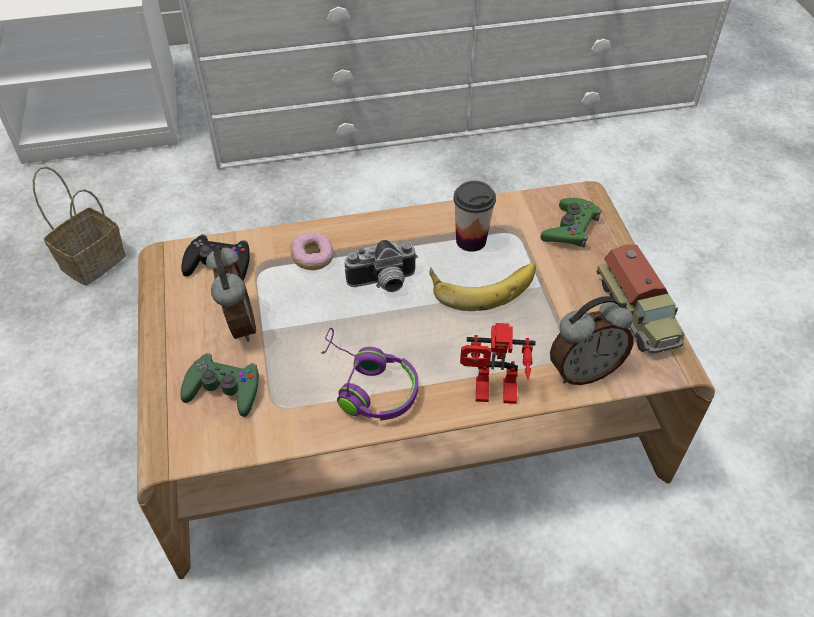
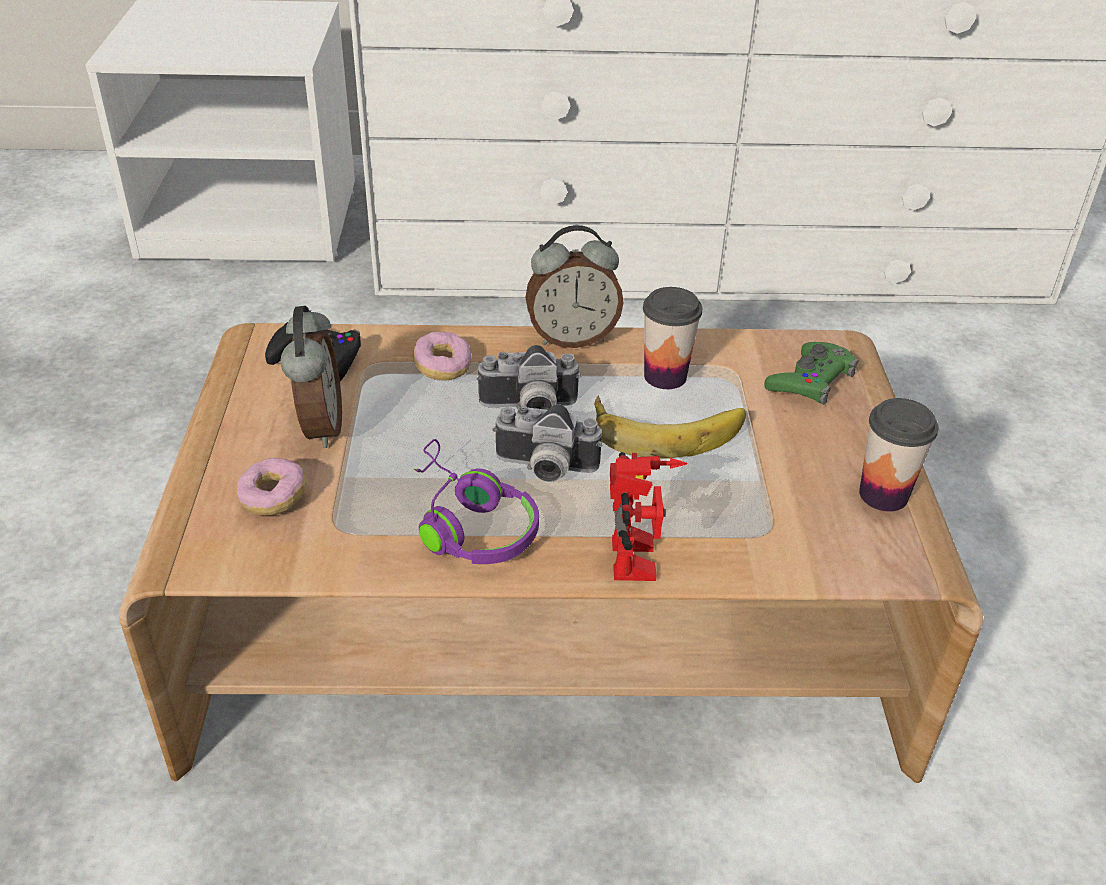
camera: 10 degrees right, 10 degrees down
(94, 260) = (186, 376): basket -> none
(223, 389) = (273, 498): green game controller -> donut
(407, 332) = (544, 469): none -> camera
(492, 395) = (642, 563): toy robot -> toy robot turned 105 degrees counterclockwise
(583, 370) = (784, 553): alarm clock -> alarm clock (572, 338)
(637, 313) = (883, 495): toy truck -> cup

